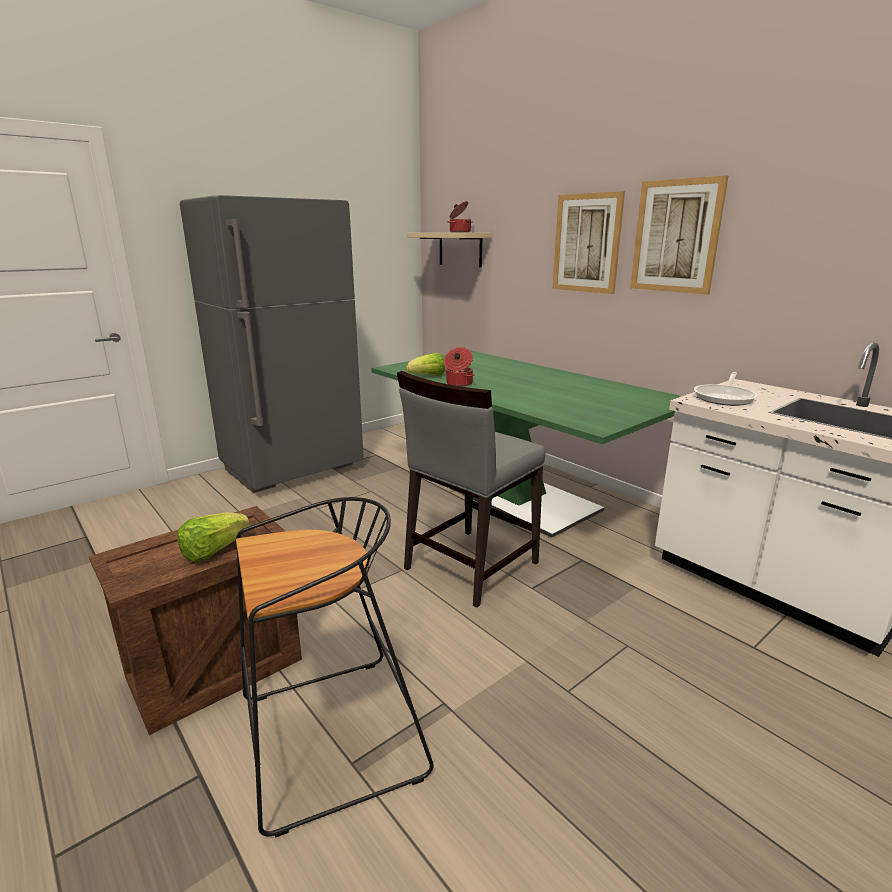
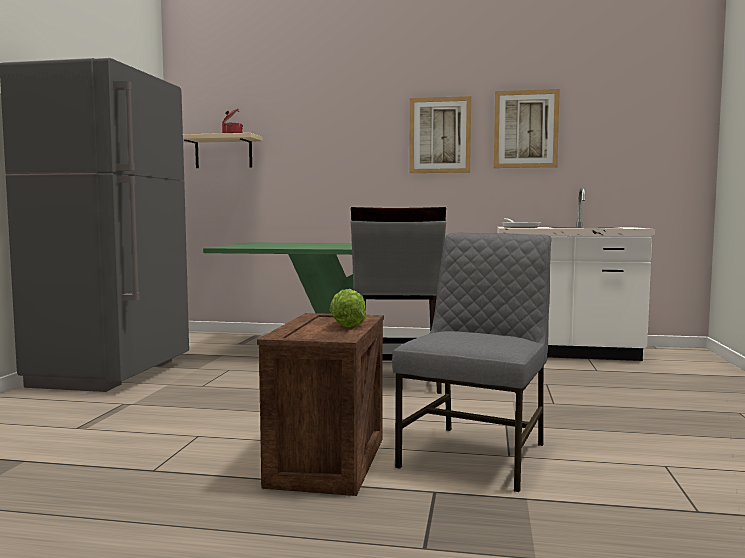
camera: 40 degrees left, 15 degrees down
(328, 740) = (477, 455): black stool -> grey chair
(428, 376) = (274, 247): lettuce -> none
(458, 384) = (313, 247): cooking pot -> none
(586, 243) = (365, 142): picture -> picture (526, 129)

